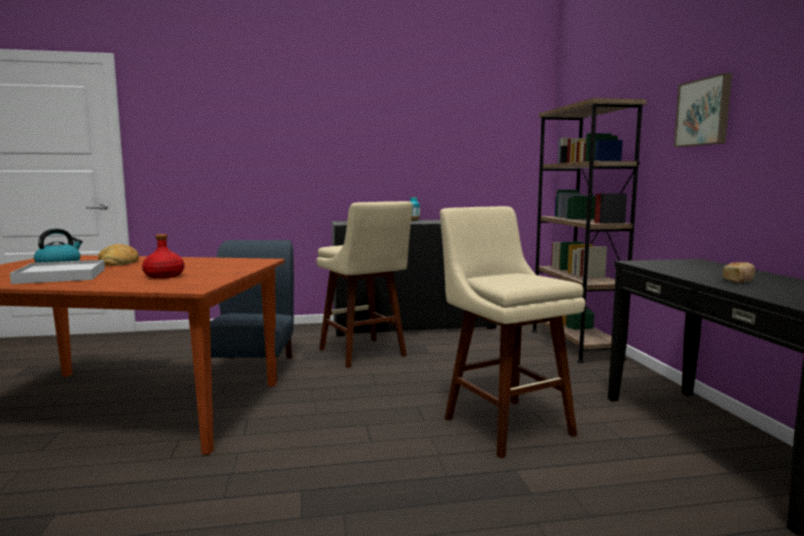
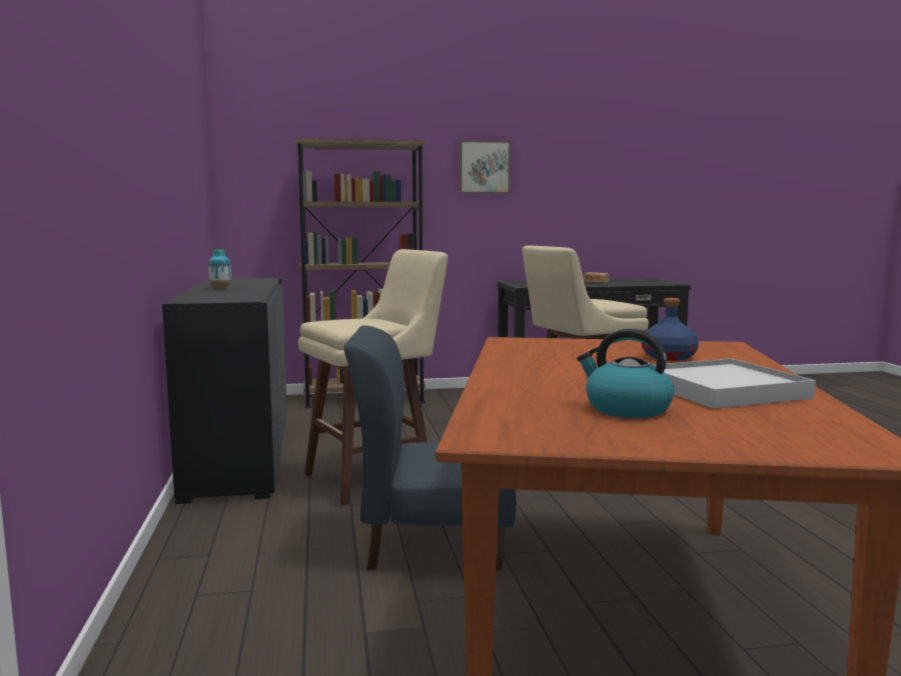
camera: 90 degrees left, 0 degrees up
(118, 262) = (557, 386): bread -> none
(164, 276) = (669, 357): red bottle -> blue bottle

